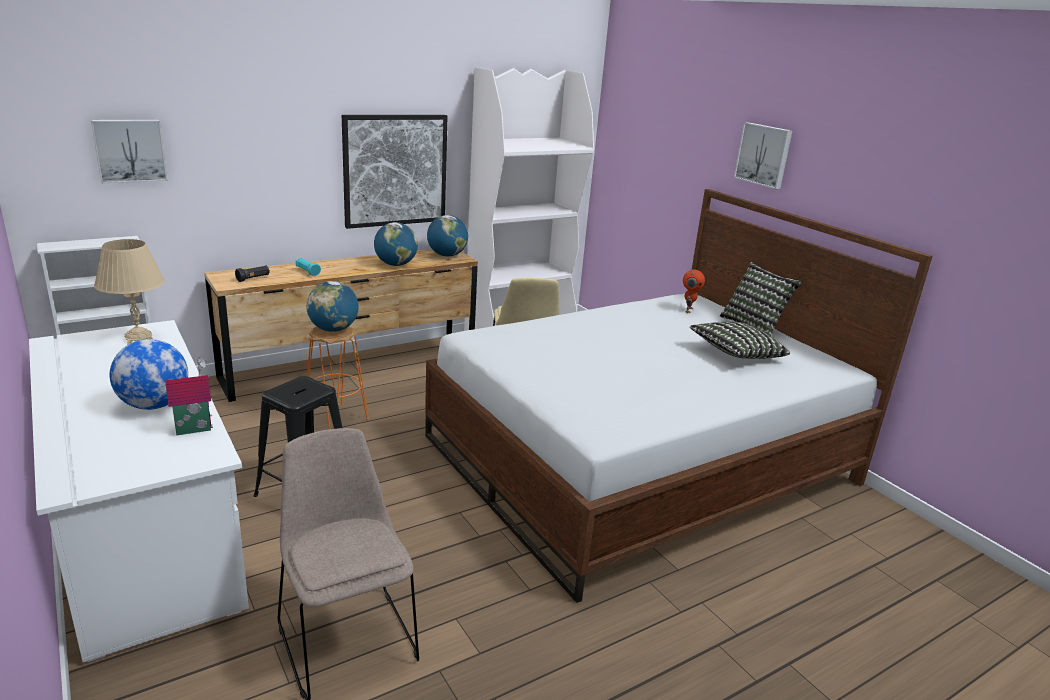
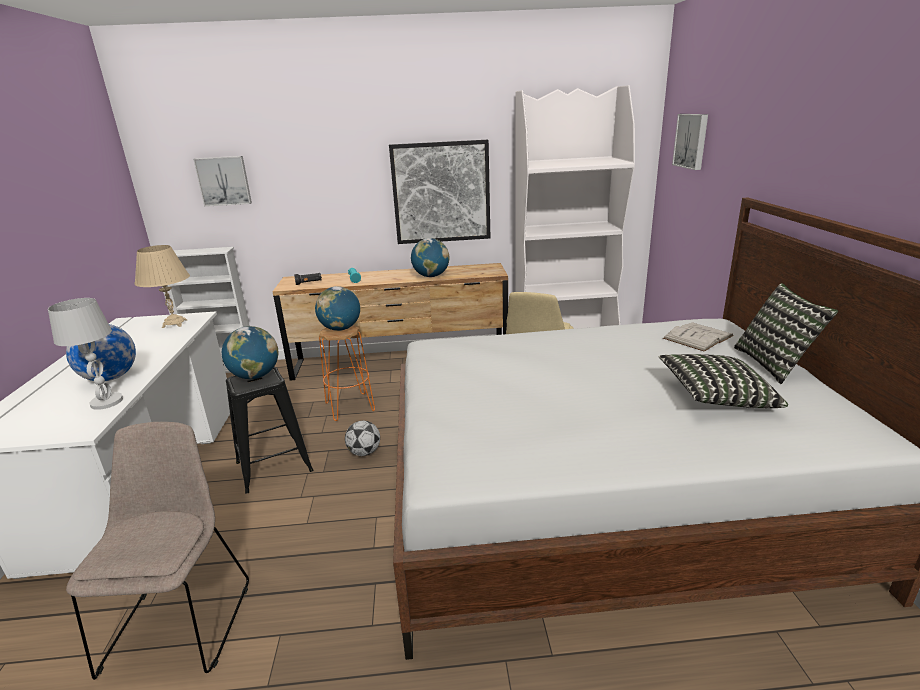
camera: 30 degrees right, 0 degrees up
(193, 428) = (106, 402): toy house -> white table lamp
(395, 460) = (364, 452): none -> football
(447, 255) = (485, 270): globe -> globe (255, 376)
(688, 310) = (698, 337): toy robot -> white book
(764, 155) = (808, 148): picture -> picture (692, 141)

